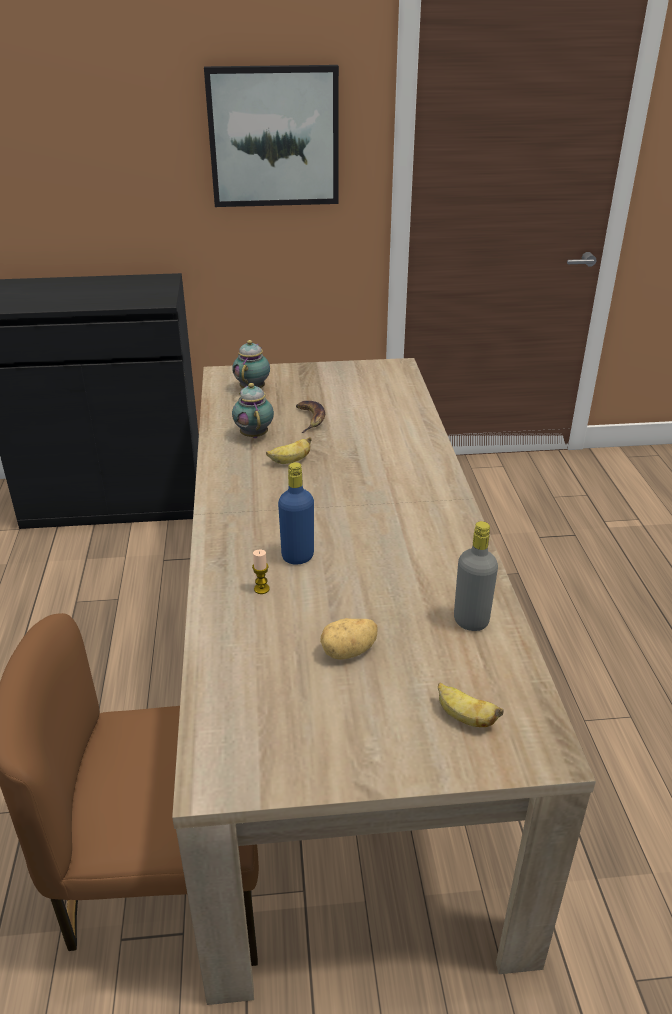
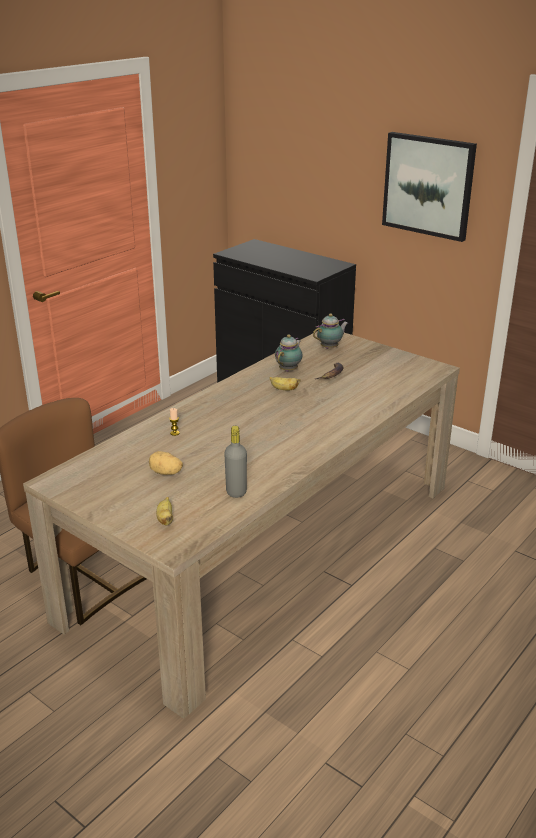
camera: 45 degrees right, 5 degrees down
(297, 556) = (211, 429): blue bottle -> none

